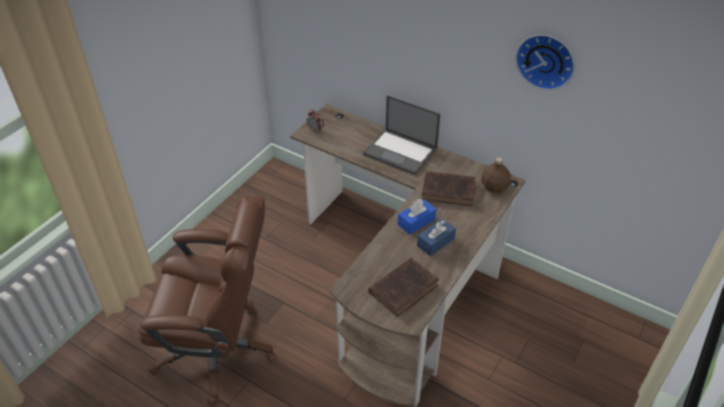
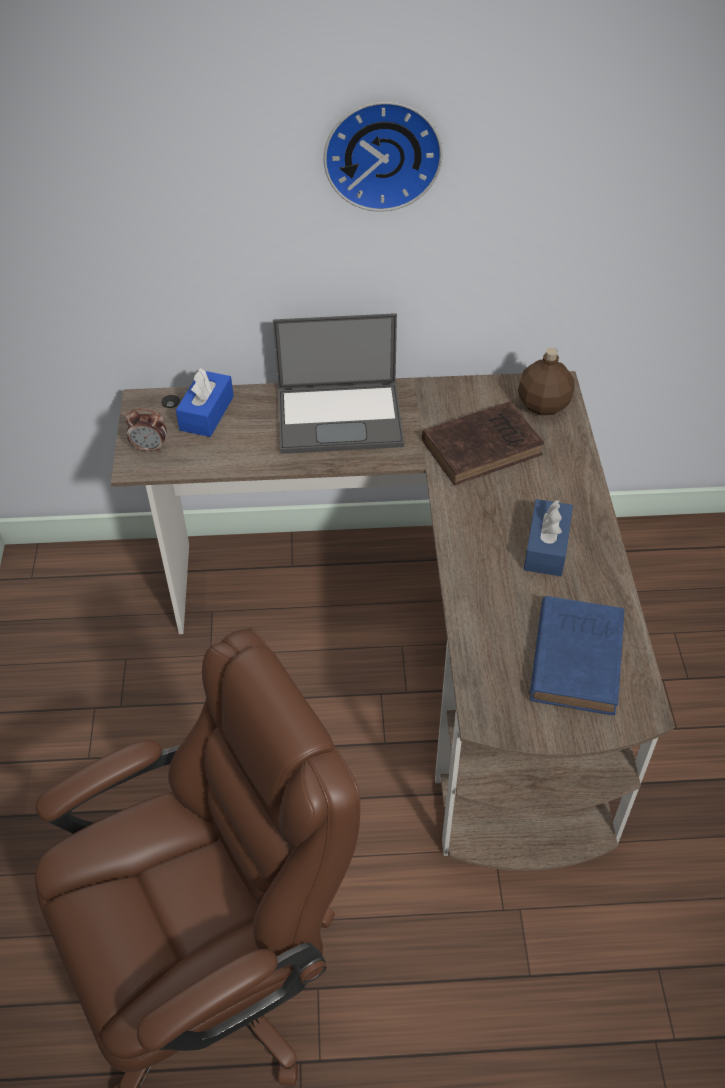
camera: 35 degrees left, 5 degrees up
(405, 288) = (576, 656): brown book -> blue book
(416, 222) = (483, 528): blue tissue box -> blue tissue box (206, 413)
(546, 60) = (600, 132): wall clock -> wall clock (382, 152)

